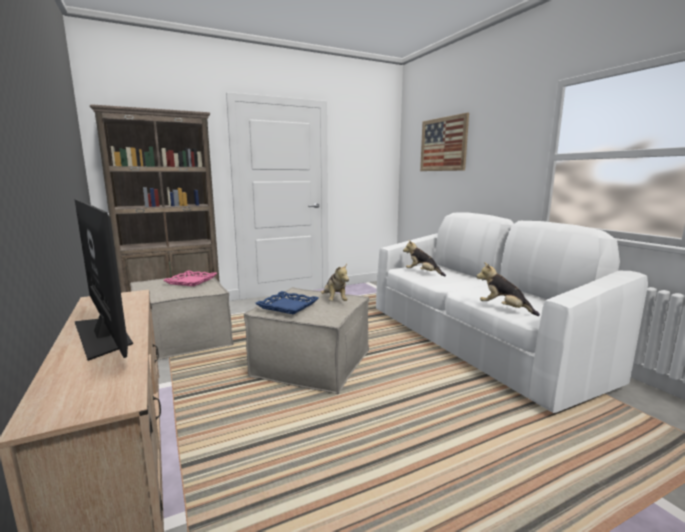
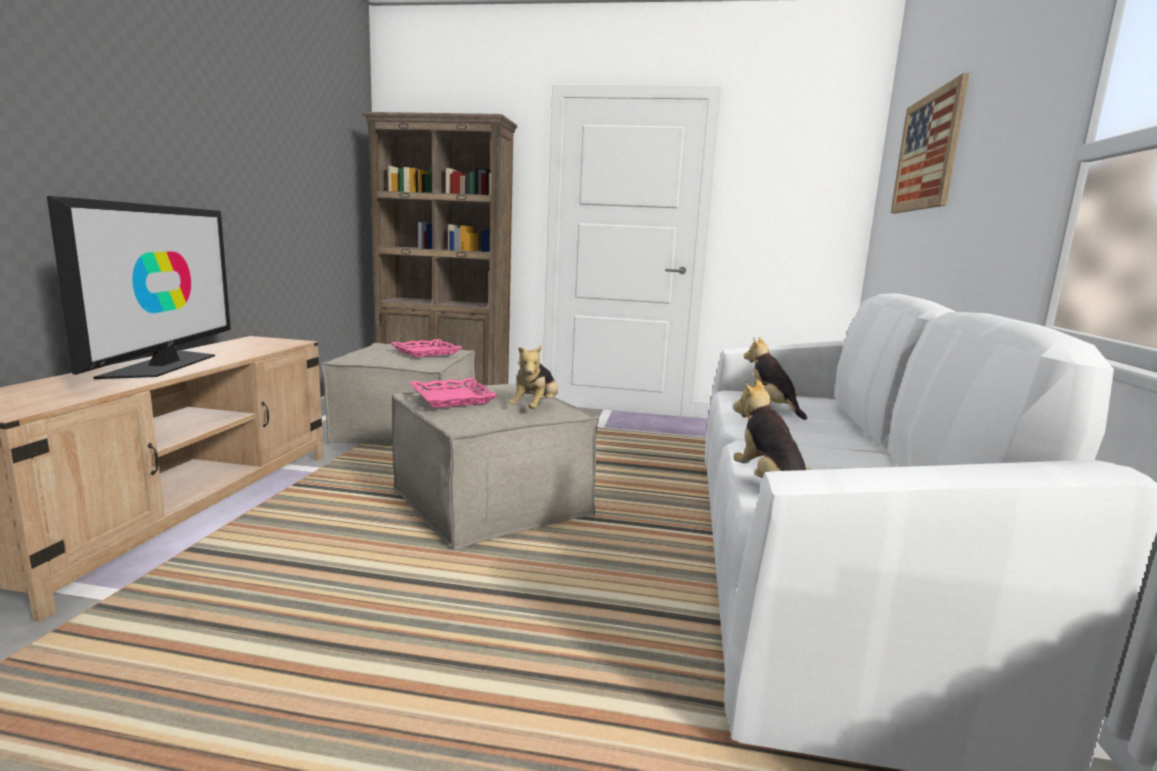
camera: 35 degrees right, 0 degrees up
(288, 306) = (453, 398): blue tray -> pink tray

